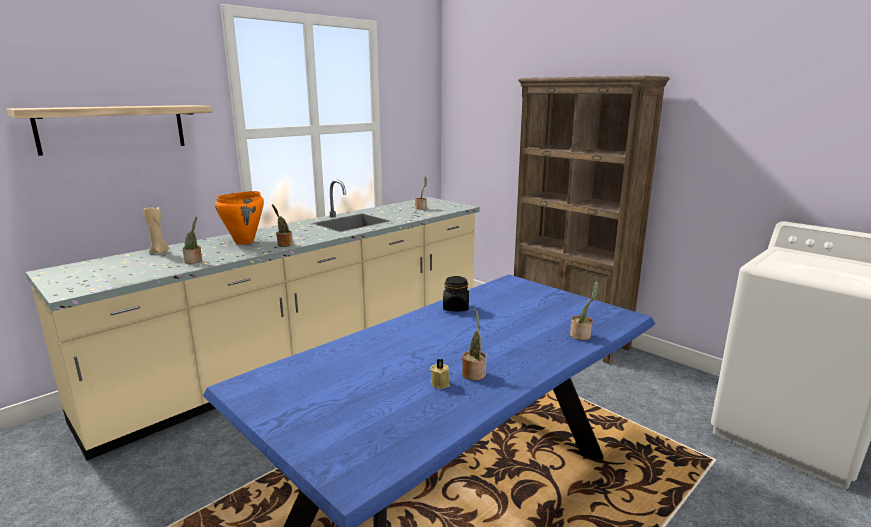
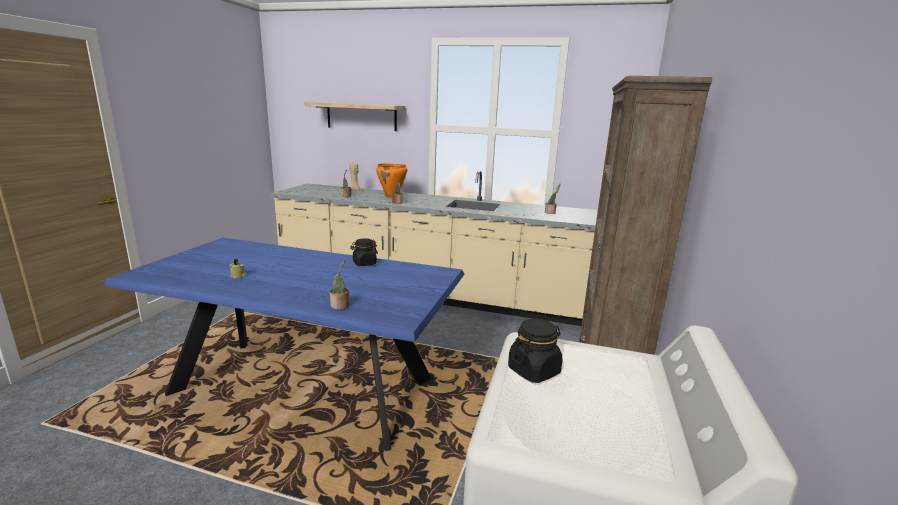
camera: 60 degrees right, 0 degrees up
(474, 373) = (255, 281): potted plant -> none
(806, 271) = (534, 371): none -> black jar

